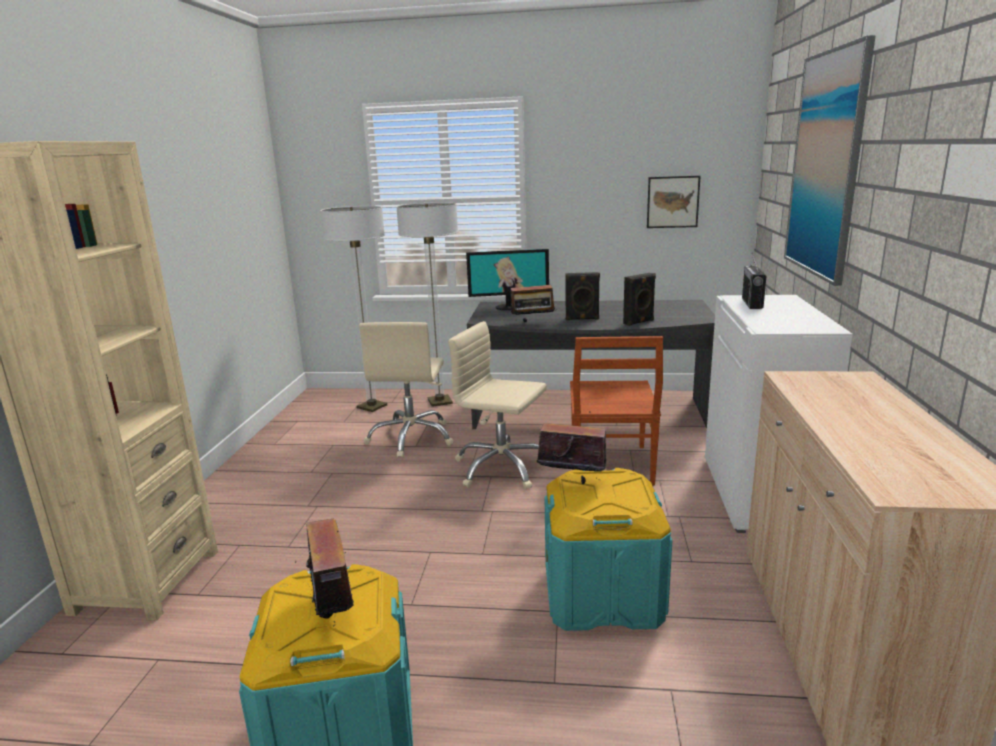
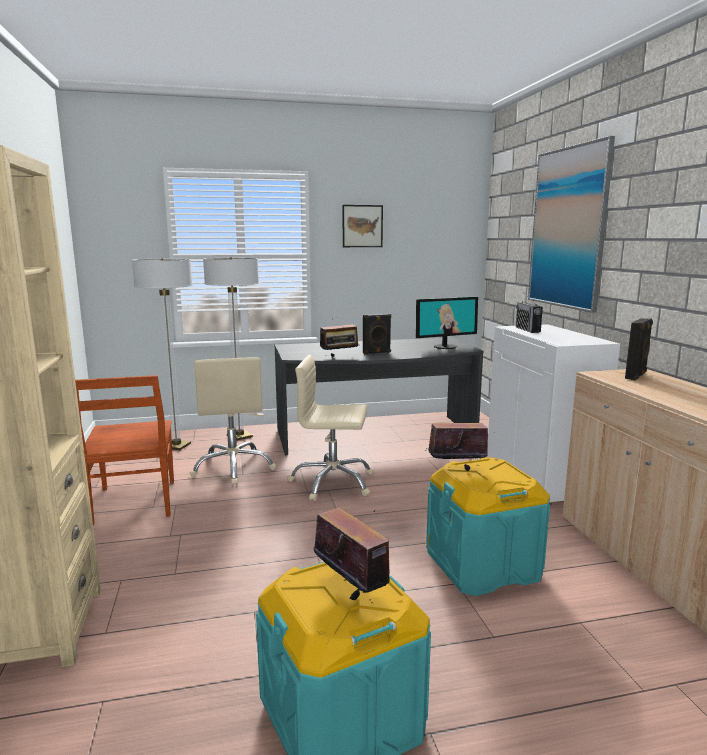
camera: 20 degrees left, 5 degrees down
(509, 307) = (305, 347): monitor -> monitor (445, 346)
(610, 466) = (420, 470): brown chair -> brown chair (134, 503)
(639, 322) = (424, 353): black speaker -> black speaker (636, 376)
(672, 202) = (426, 261): picture -> picture (362, 226)

